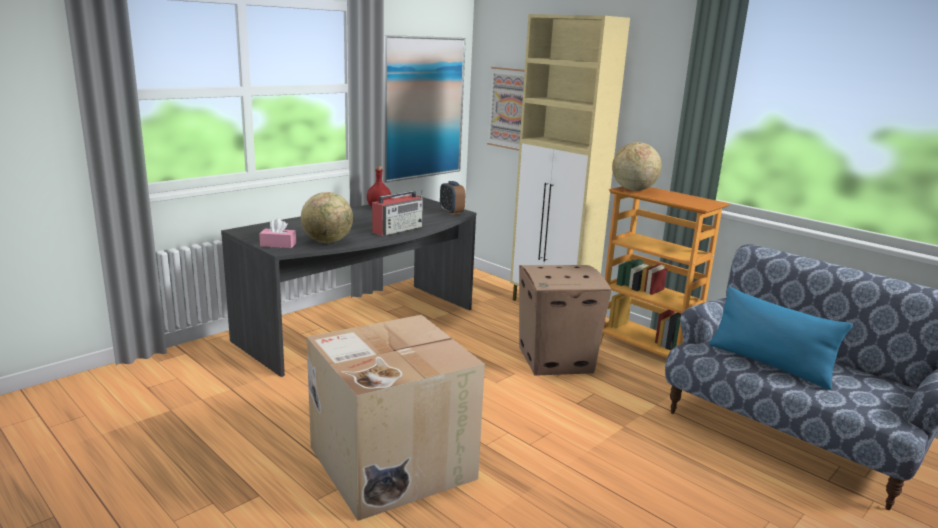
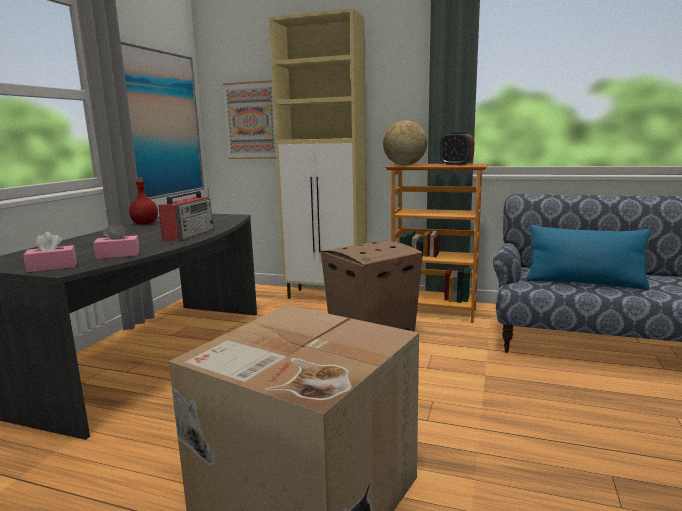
camera: 25 degrees left, 5 degrees down
(328, 242) = (118, 255): globe -> pink tissue box
(451, 212) = (226, 217): alarm clock -> alarm clock (456, 164)

